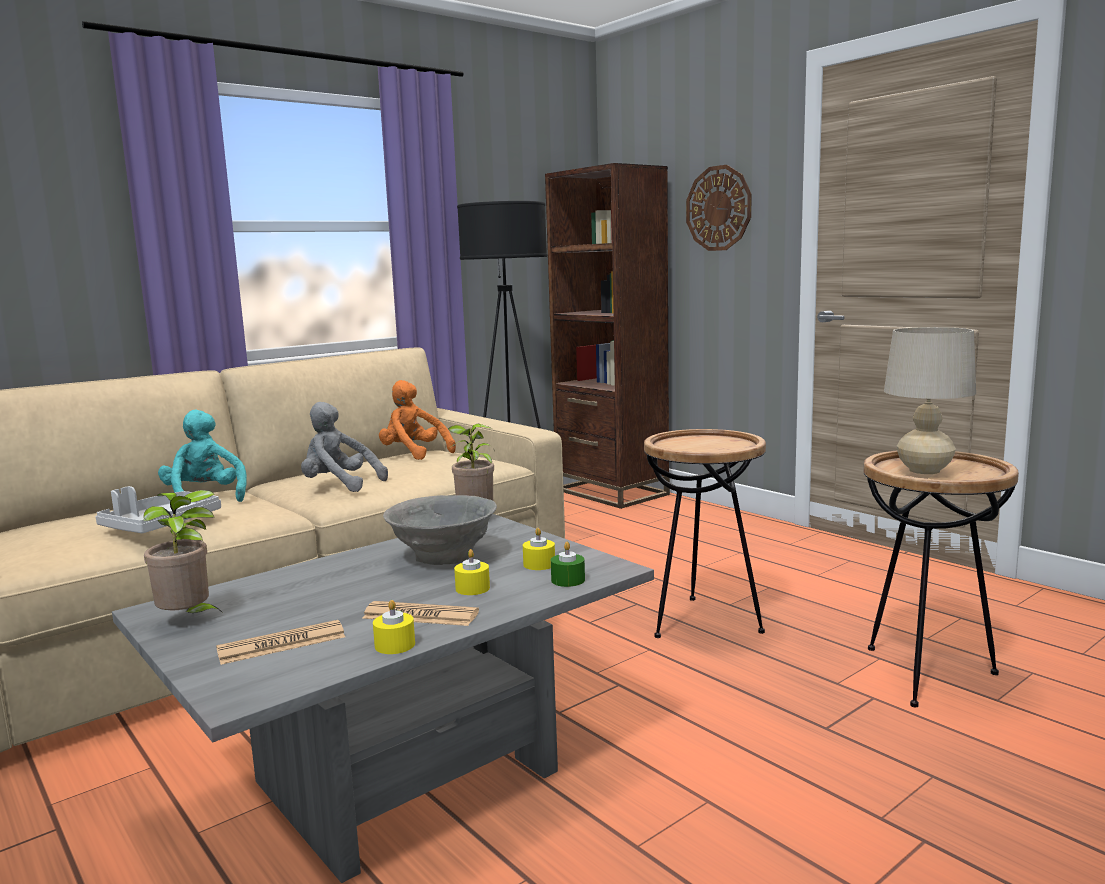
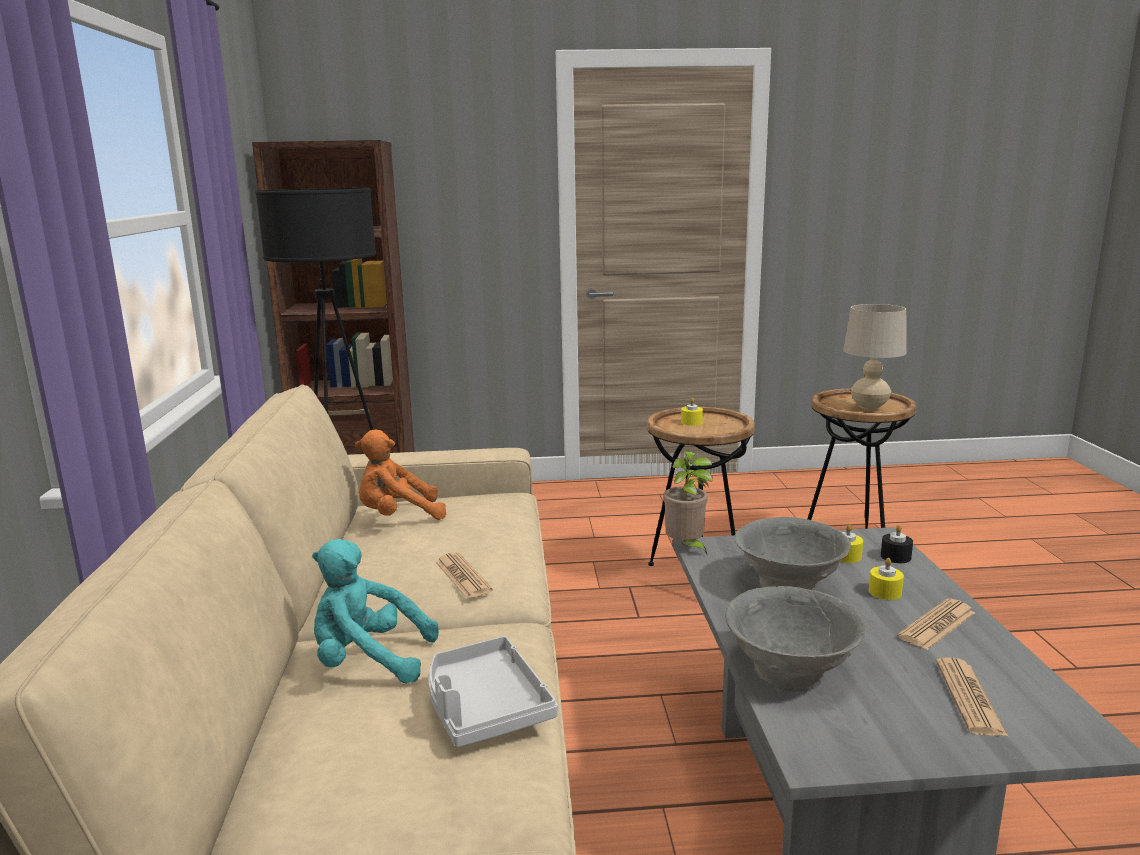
camera: 55 degrees left, 5 degrees up
(189, 620) = (866, 738): potted plant -> none
(279, 584) = (790, 672): none -> grey bowl
(339, 485) = (462, 576): grey plush toy -> newspaper
(395, 645) = (1001, 649): yellow candle -> yellow candle (691, 422)
(568, 580) = (895, 556): green candle -> black candle
(718, 208) = (459, 191): wall clock -> none

